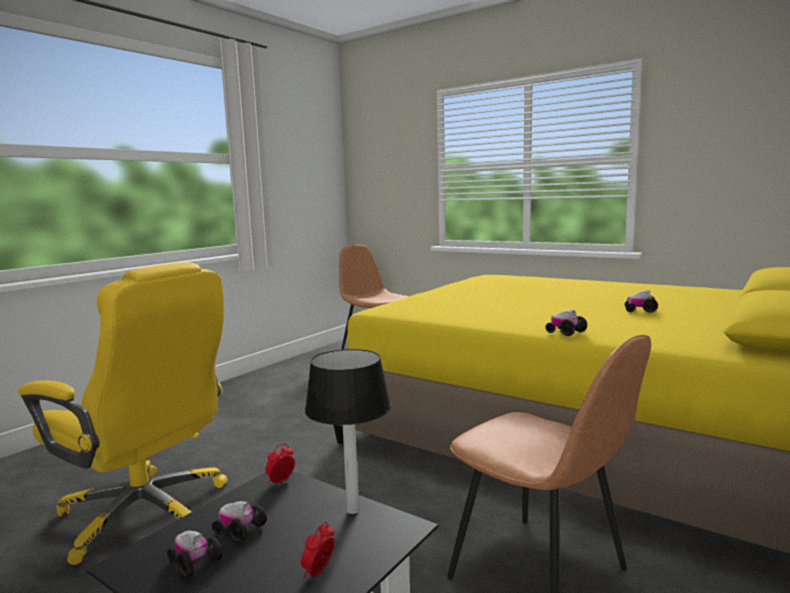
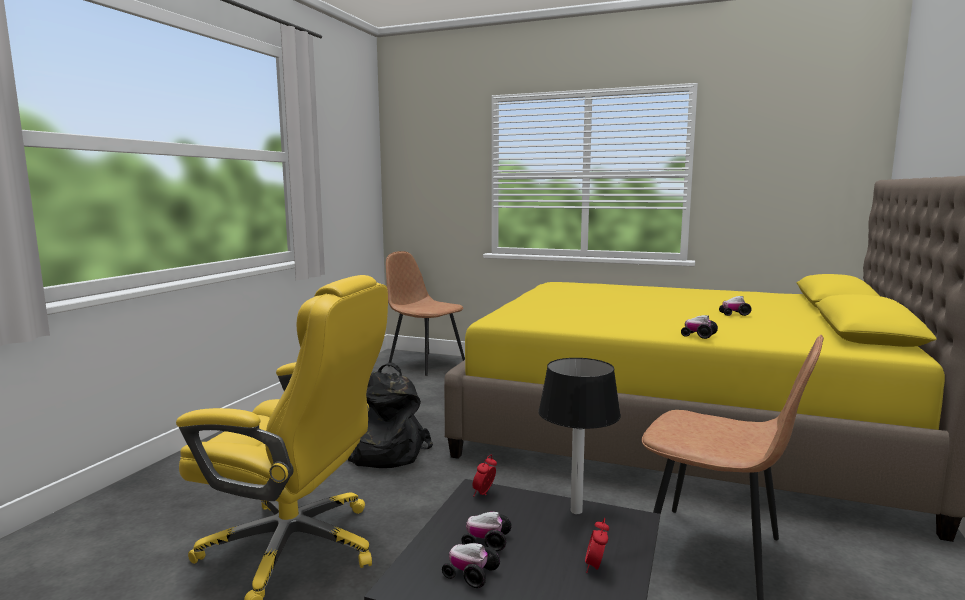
camera: 15 degrees left, 0 degrees up
(280, 433) = (383, 452): none -> black backpack

